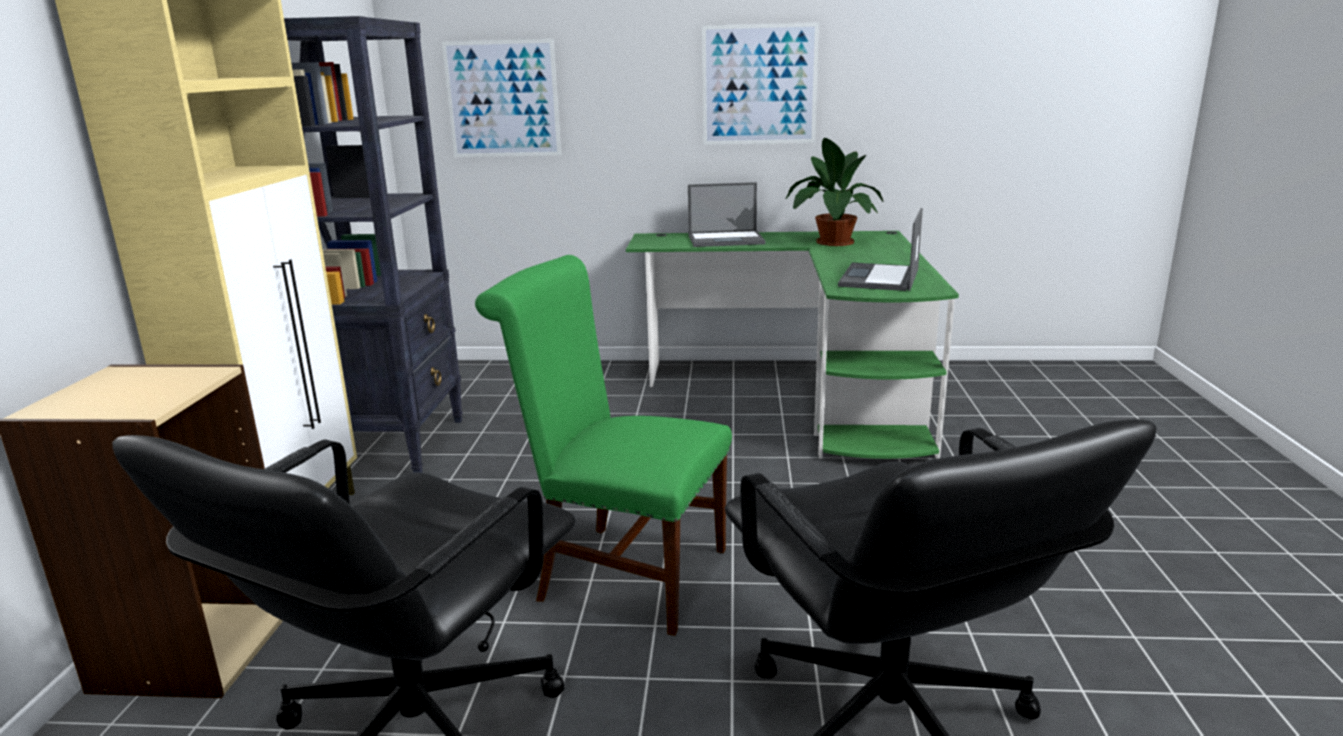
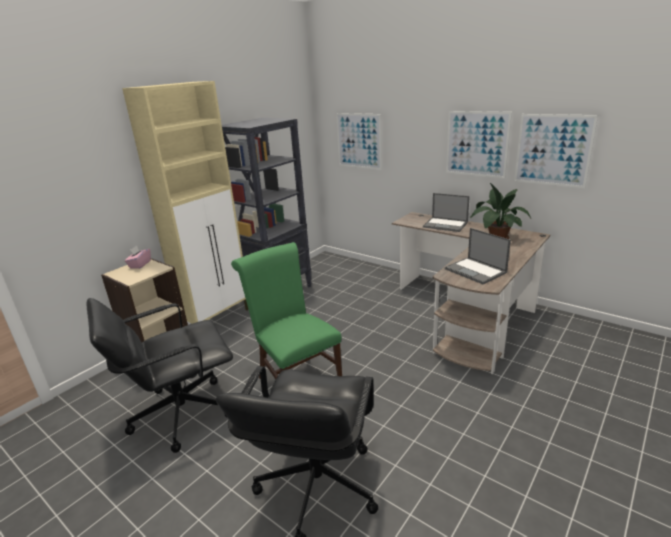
camera: 35 degrees right, 5 degrees up
(115, 380) = (140, 264): none -> pink tissue box
(807, 394) = (469, 314): green desk -> brown desk
(879, 278) = (476, 271): laptop -> laptop turned 90 degrees counterclockwise
(891, 85) = (553, 150): none -> picture

